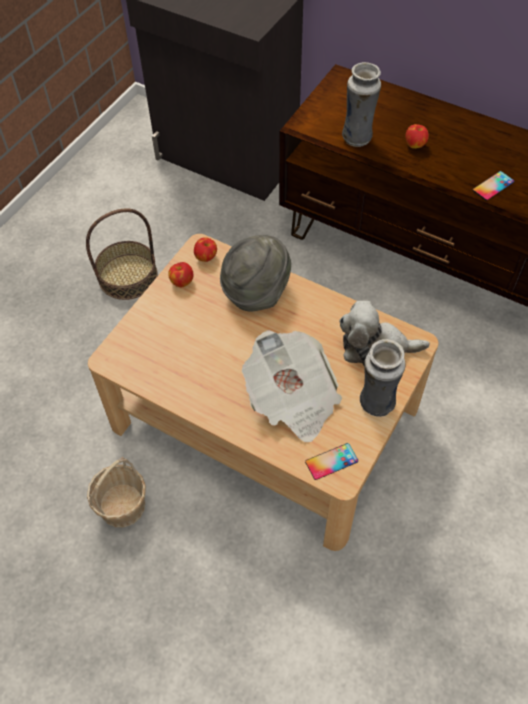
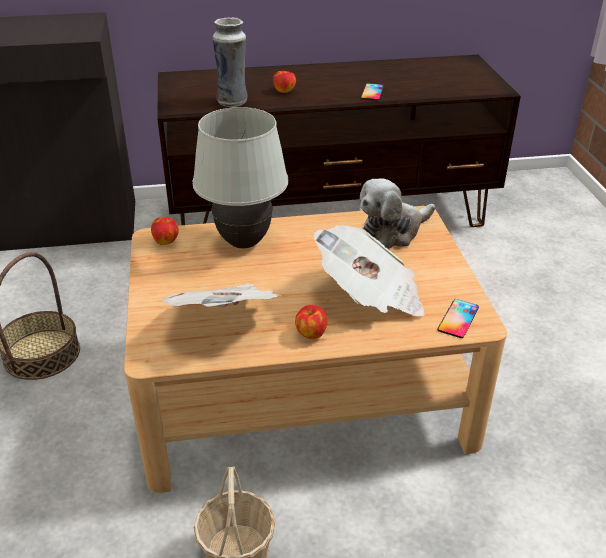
camera: 40 degrees left, 20 degrees down
(180, 357) = (226, 320): none -> newspaper
(182, 282) = (161, 268): apple -> apple (311, 334)
(256, 291) = (244, 243): grey hat -> white table lamp
(376, 404) = (440, 264): vase -> none

